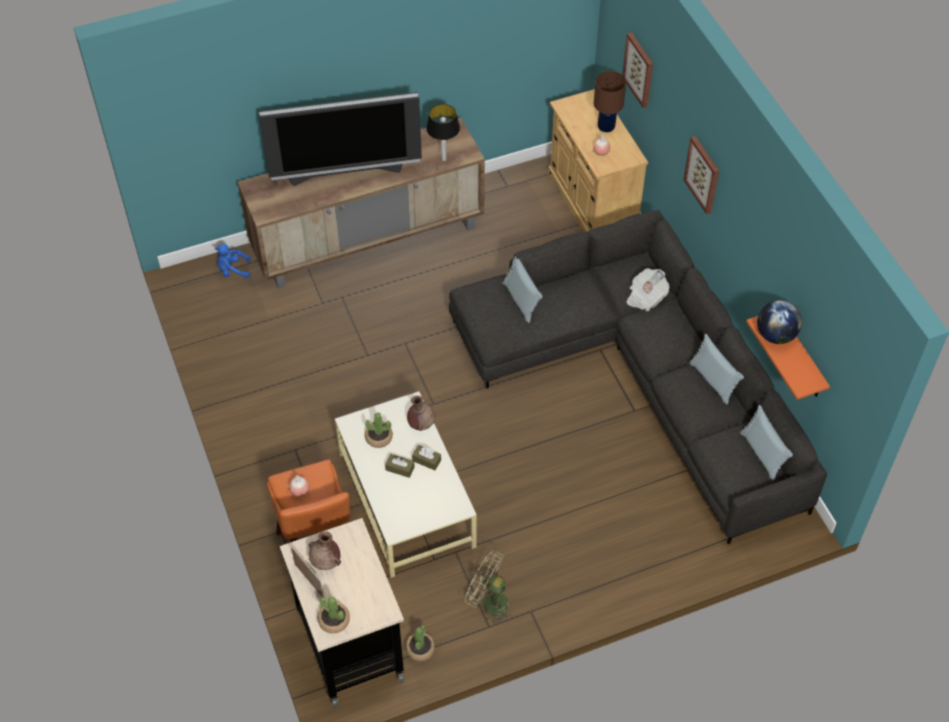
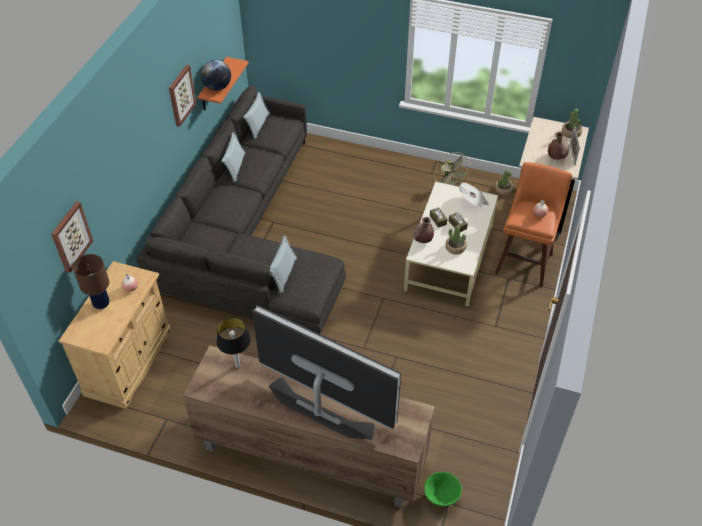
camera: 140 degrees left, 5 degrees down
(233, 270) = (441, 498): blue plush toy -> green bowl
(645, 297) = (209, 228): newspaper -> newspaper (473, 201)
(703, 174) = (137, 159): picture -> picture (181, 95)

